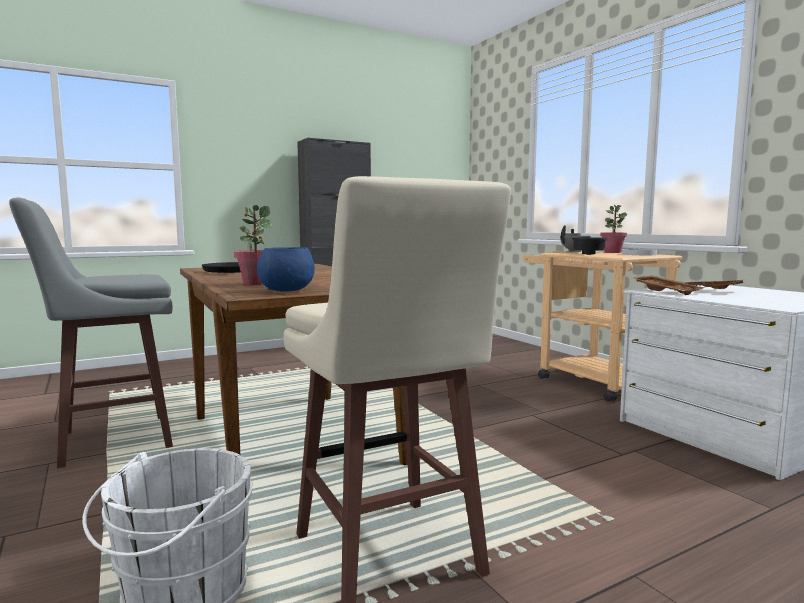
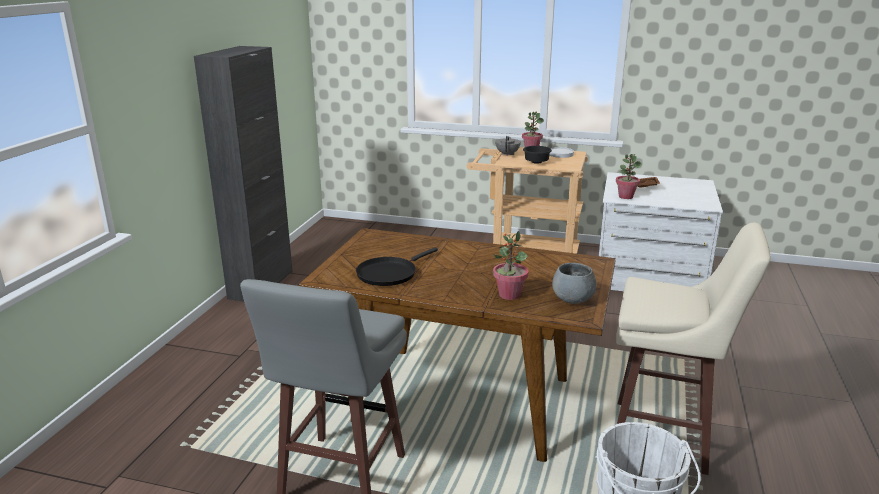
camera: 45 degrees left, 15 degrees up
(287, 291) = (573, 299): blue bowl -> grey bowl
(667, 291) = (625, 196): brown tray -> potted plant

